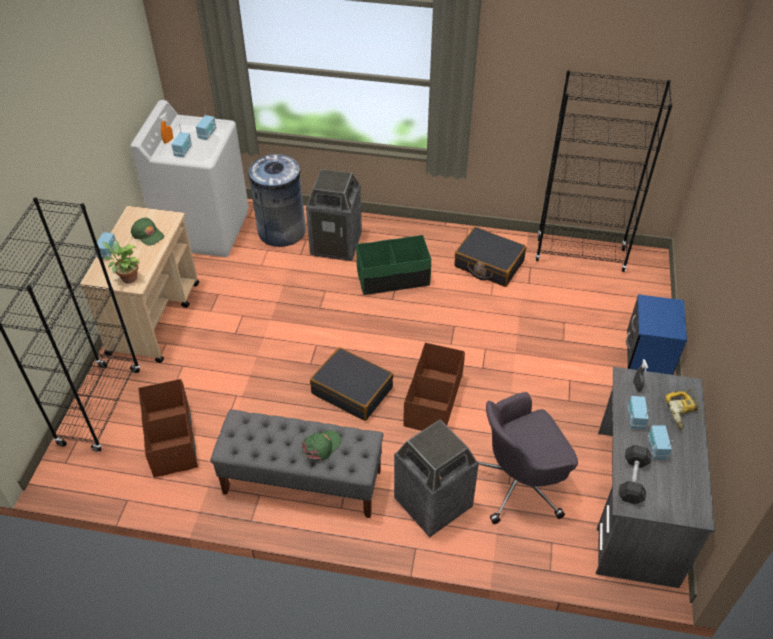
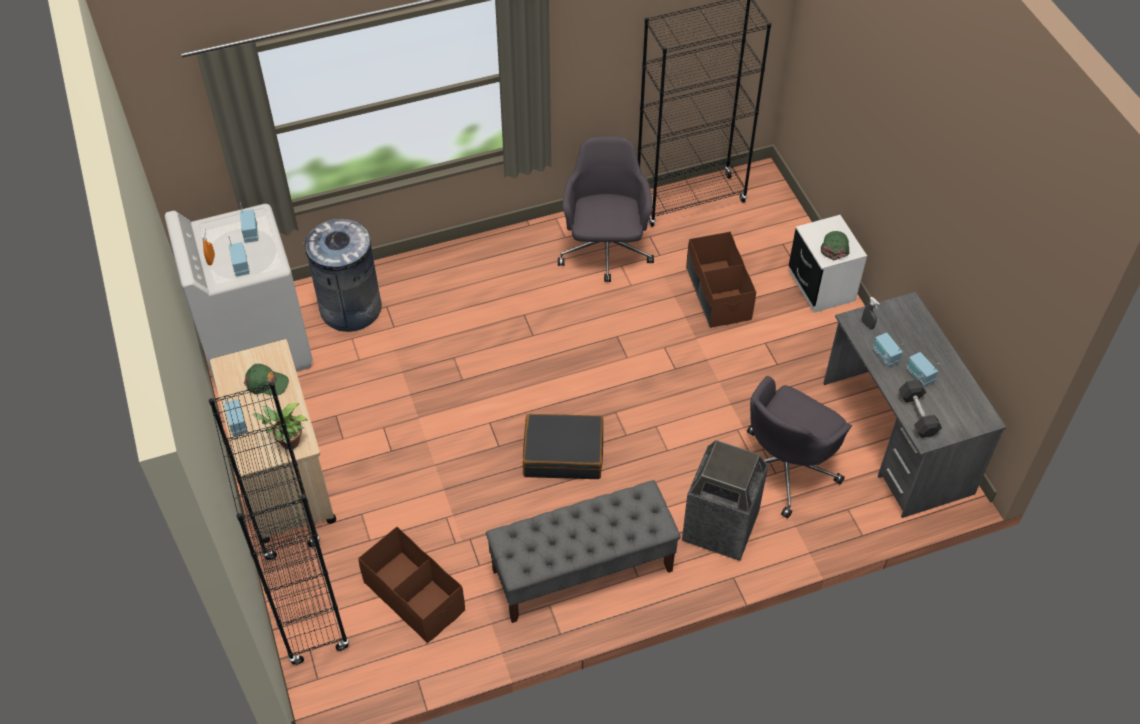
camera: 30 degrees left, 5 degrees up
(321, 446) = (609, 522): green cap -> green cap (835, 247)
(336, 244) = (425, 297): trash can -> none
(393, 278) = (517, 311): green storage box -> none
(433, 401) = (650, 426): brown storage box -> brown storage box (717, 294)
(488, 264) = (605, 251): black suitcase -> grey office chair
(647, 358) = (821, 286): blue nightstand -> white nightstand
(683, 411) = (920, 330): power drill -> none

